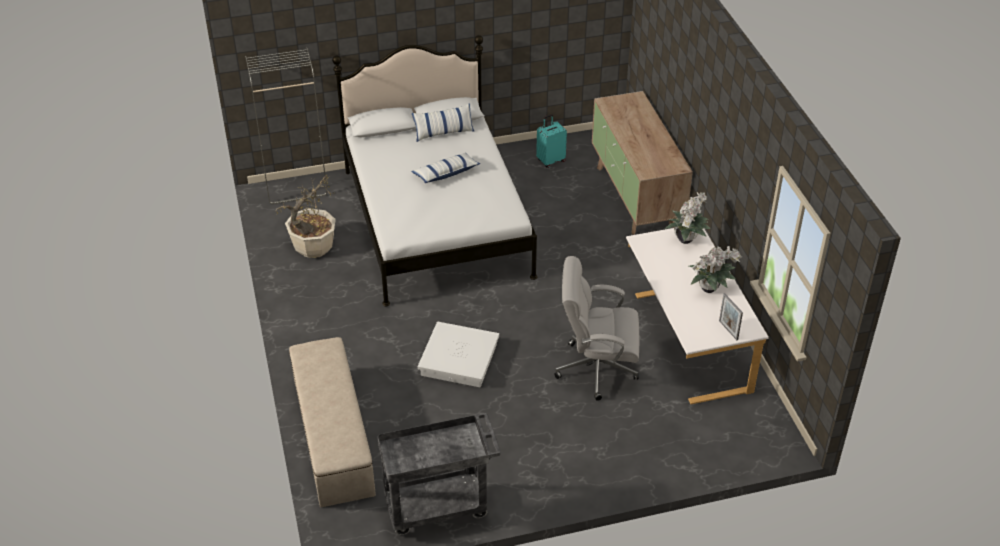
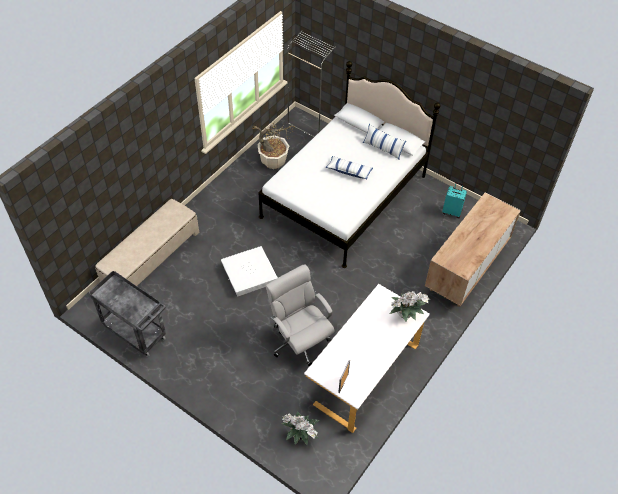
camera: 50 degrees right, 10 degrees up
(710, 289) = (372, 353): potted plant -> potted plant (301, 436)

